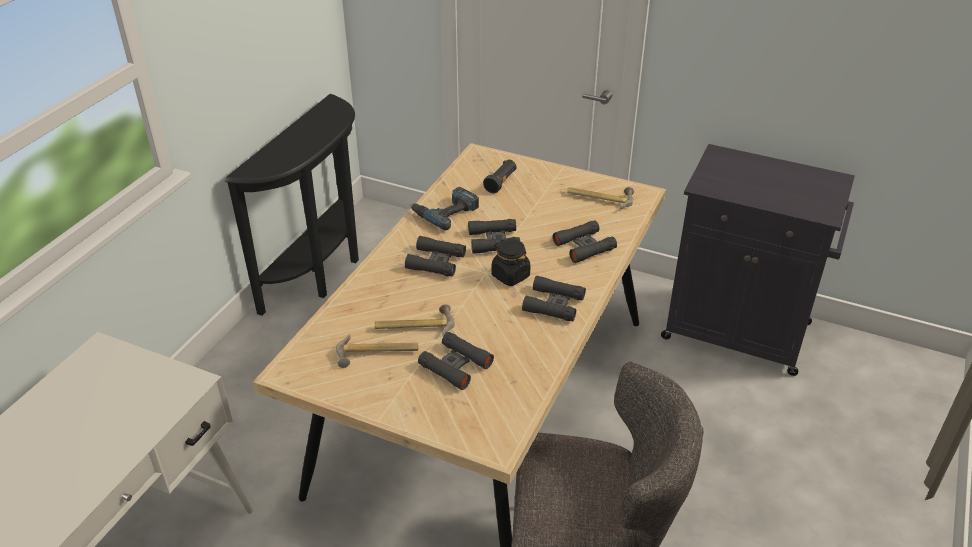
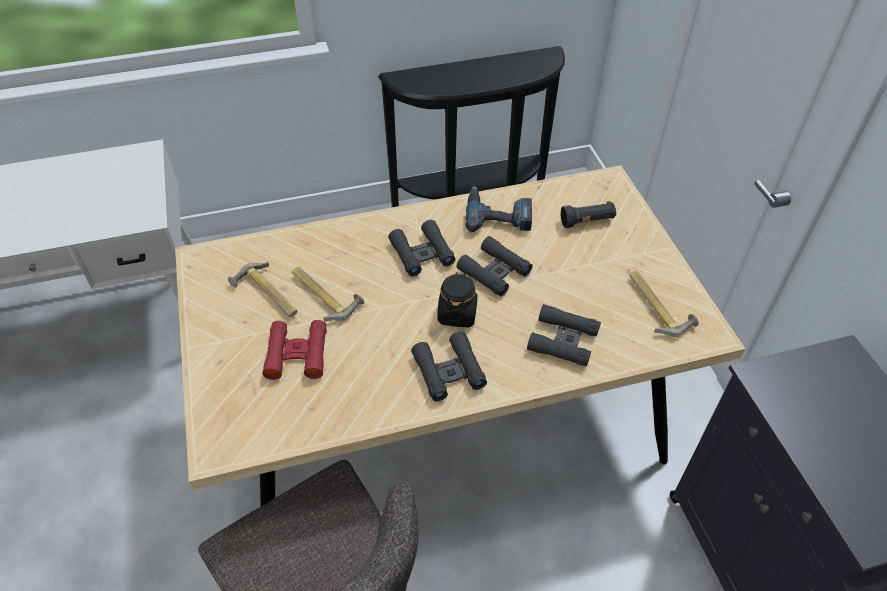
camera: 50 degrees right, 10 degrees up
(455, 365) = (297, 354): black binoculars -> red binoculars

